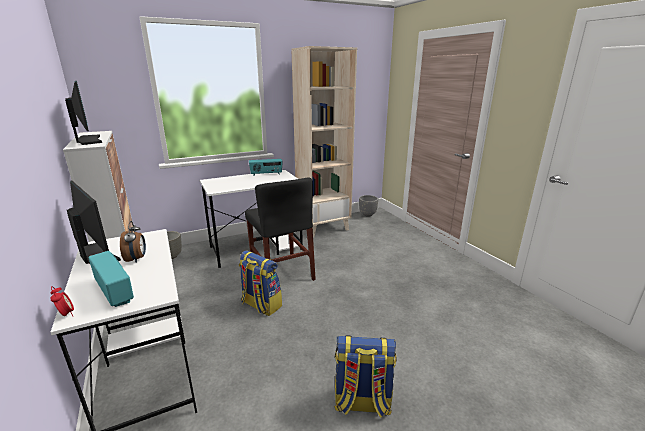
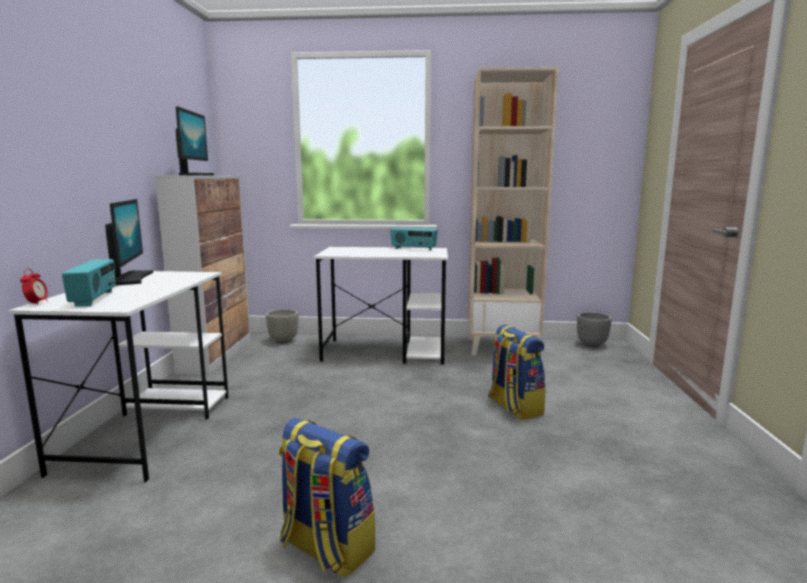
camera: 30 degrees right, 10 degrees down
(137, 259) = (154, 284): alarm clock -> none
(260, 305) = (324, 407): backpack -> backpack (514, 407)
(282, 272) = (388, 382): black chair -> none

